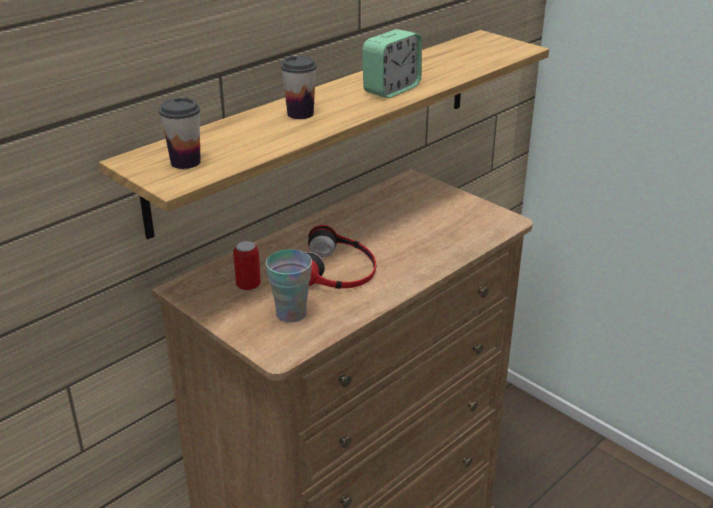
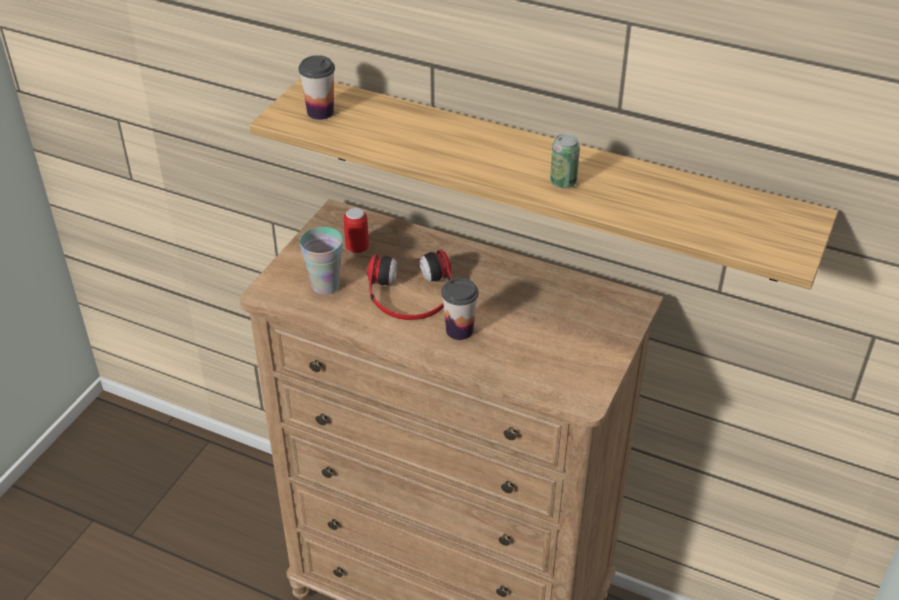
camera: 70 degrees right, 10 degrees up
(300, 114) = (459, 142): cup -> cup (459, 330)
(391, 89) = (563, 182): alarm clock -> can

